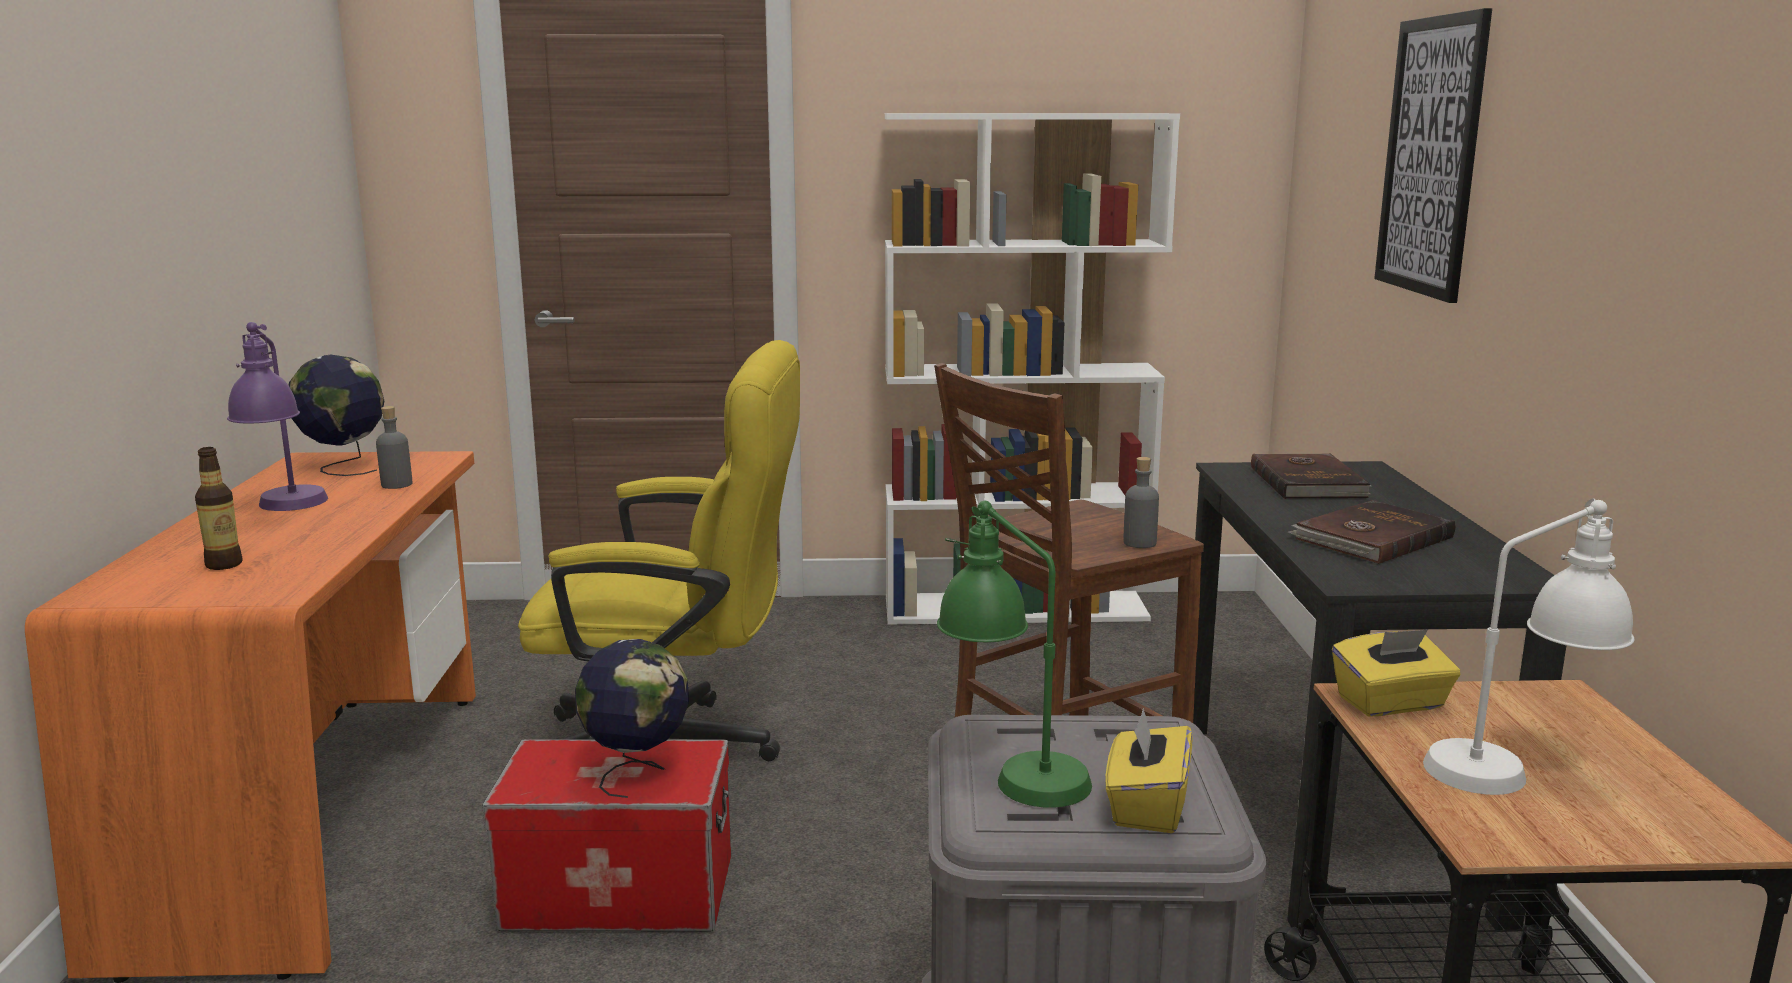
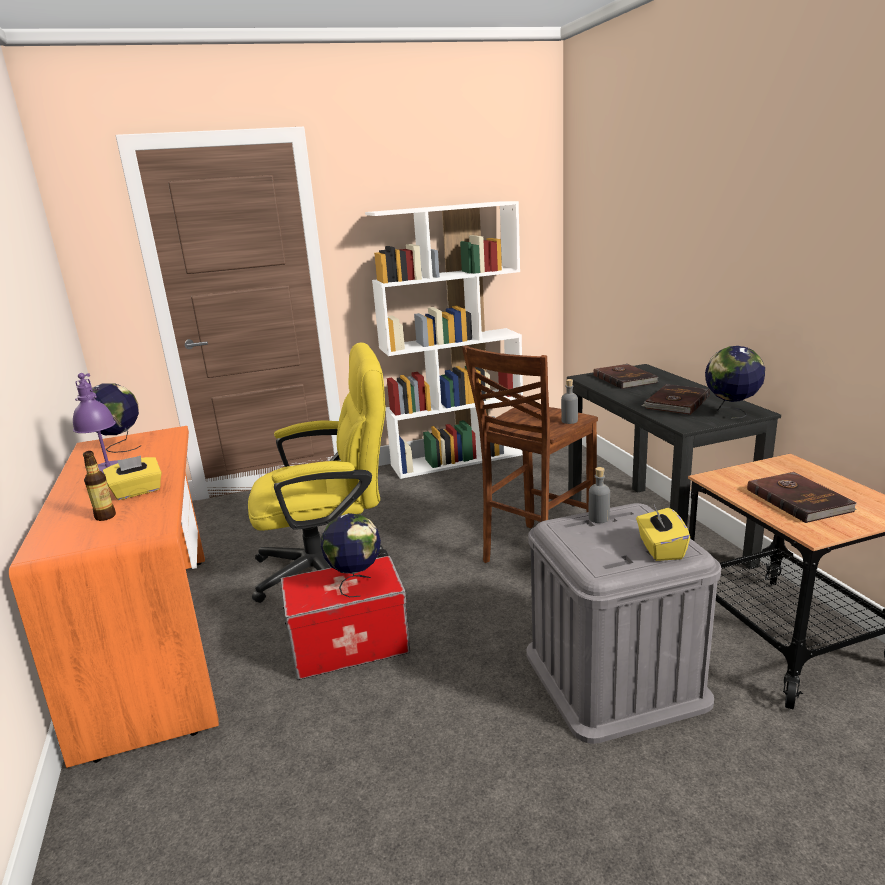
camera: 15 degrees left, 5 degrees up
(396, 484) = (162, 452): grey bottle -> grey bottle (598, 518)
(1009, 771) = (587, 544): green table lamp -> none
(1391, 703) = (727, 479): yellow tissue box -> yellow tissue box (137, 491)
(1431, 156) = (661, 216): picture -> none
(1466, 576) = (730, 414): none -> globe
(1515, 770) = (799, 499): white table lamp -> brown book

